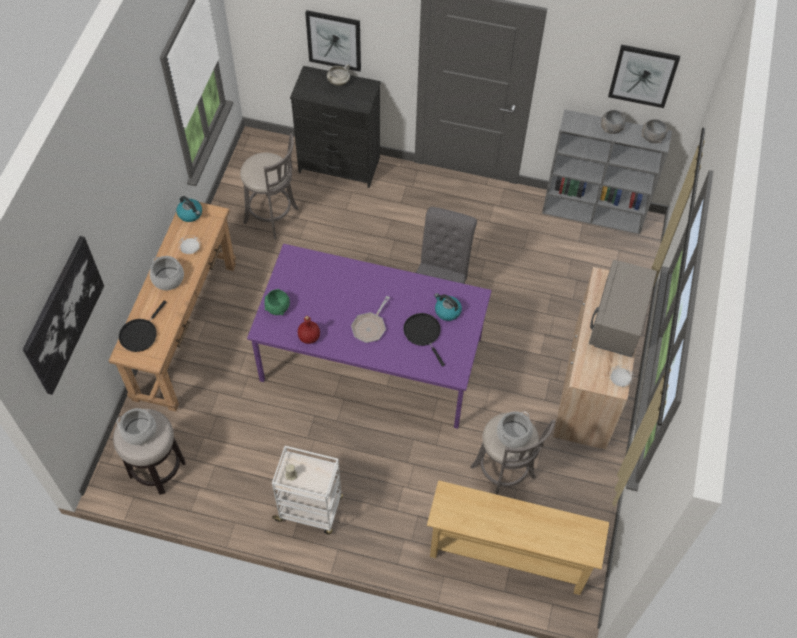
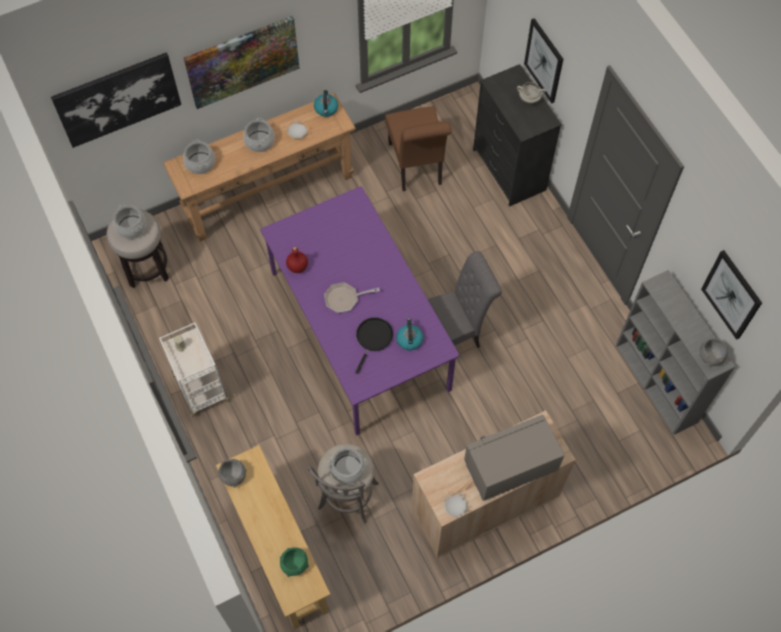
camera: 50 degrees right, 5 degrees up
(124, 209) = (242, 61): none -> picture
(140, 334) = (200, 163): black frying pan -> cooking pot
(273, 217) = (416, 167): grey stool -> brown chair
(277, 308) = (302, 227): green bowl -> green bowl (294, 564)
(611, 128) = (686, 318): grey bowl -> grey bowl (233, 475)

